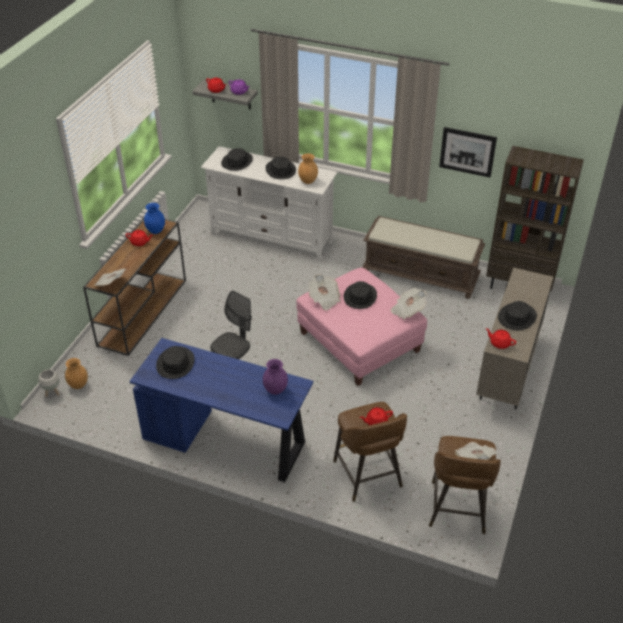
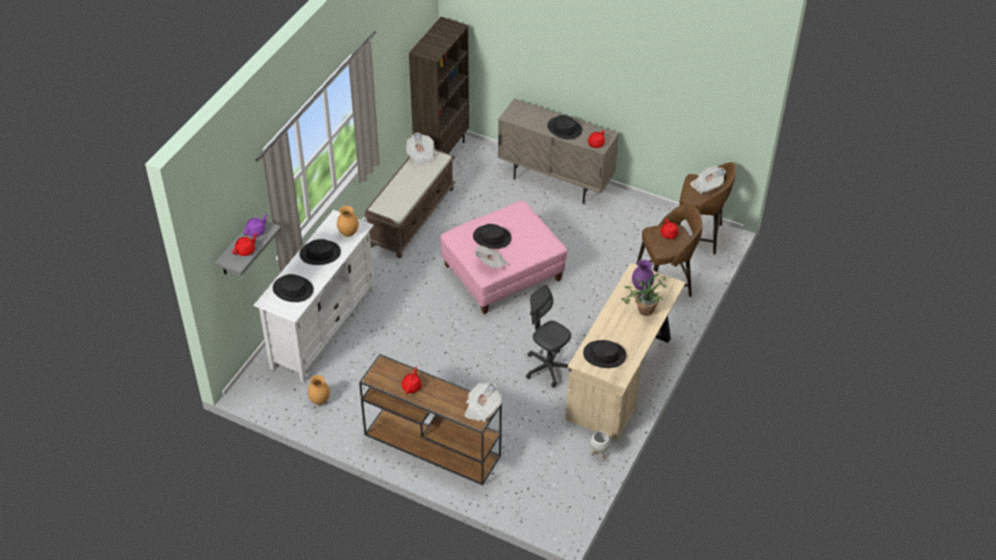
camera: 85 degrees left, 5 degrees up
(52, 393) = (550, 520): white planter -> white planter (598, 454)
(78, 385) = (540, 497): brown vase -> brown vase (319, 401)
(155, 231) = (393, 373): blue vase -> none
(227, 441) = (622, 376): blue desk -> beige desk
(237, 392) = (643, 312): none -> potted plant
(407, 310) = (515, 208): newspaper -> newspaper (421, 156)
(467, 152) = (384, 91): picture -> none

